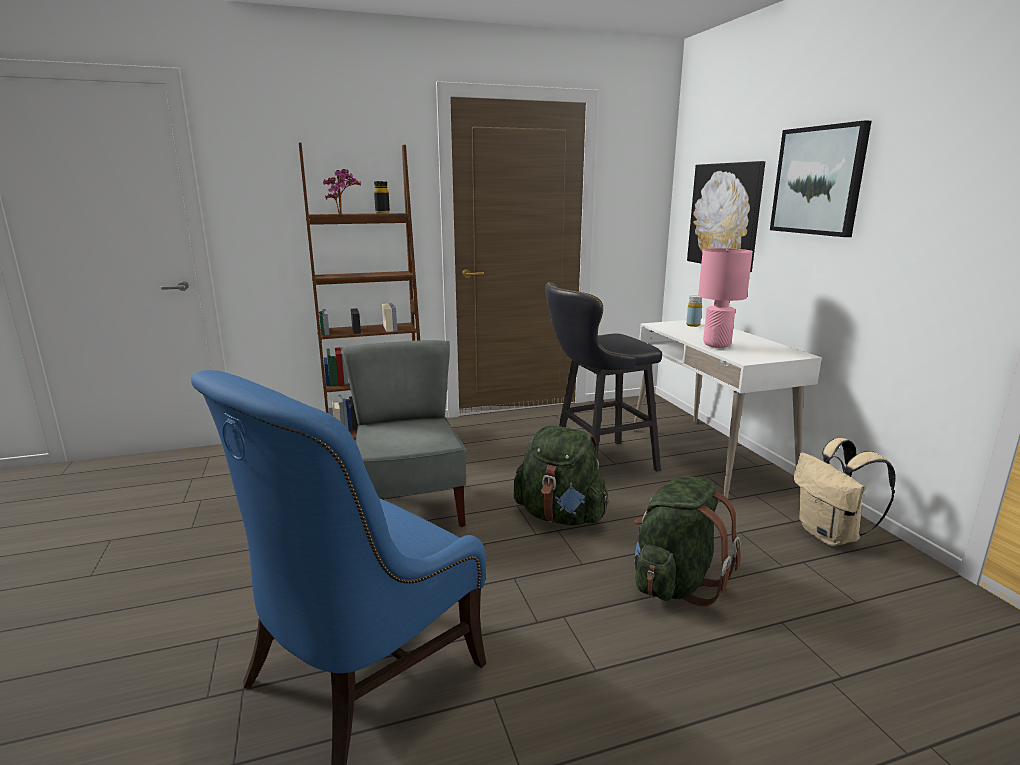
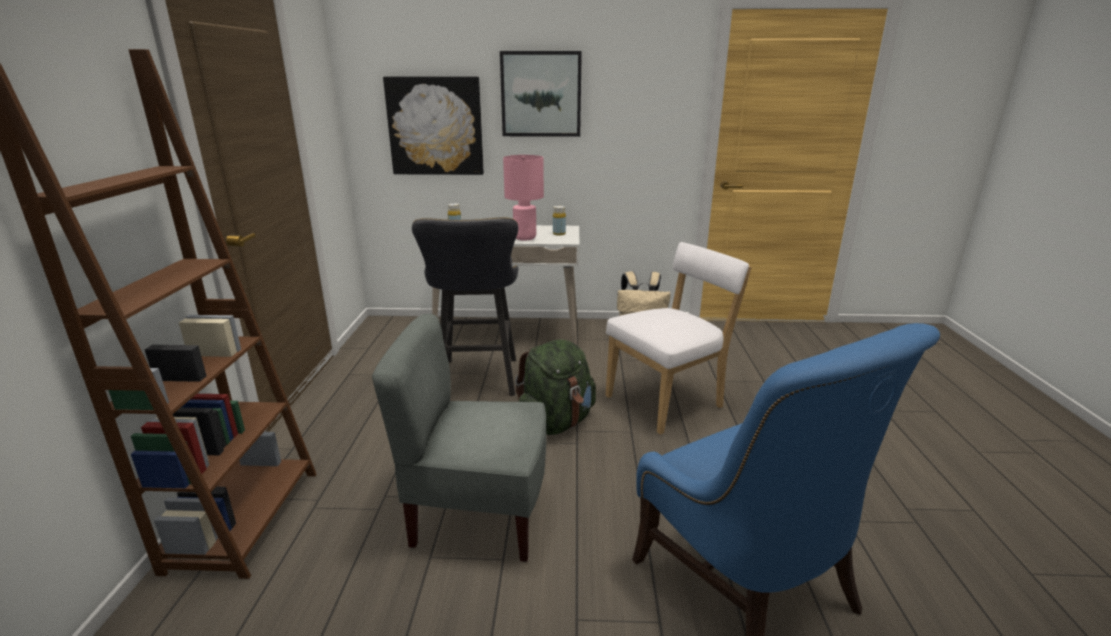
camera: 70 degrees left, 5 degrees up
(343, 214) = (111, 183): potted plant -> none
(382, 213) = (148, 171): black bottle -> none
(675, 582) = (668, 401): green backpack -> white chair
(764, 354) = (559, 234): none -> yellow bottle

